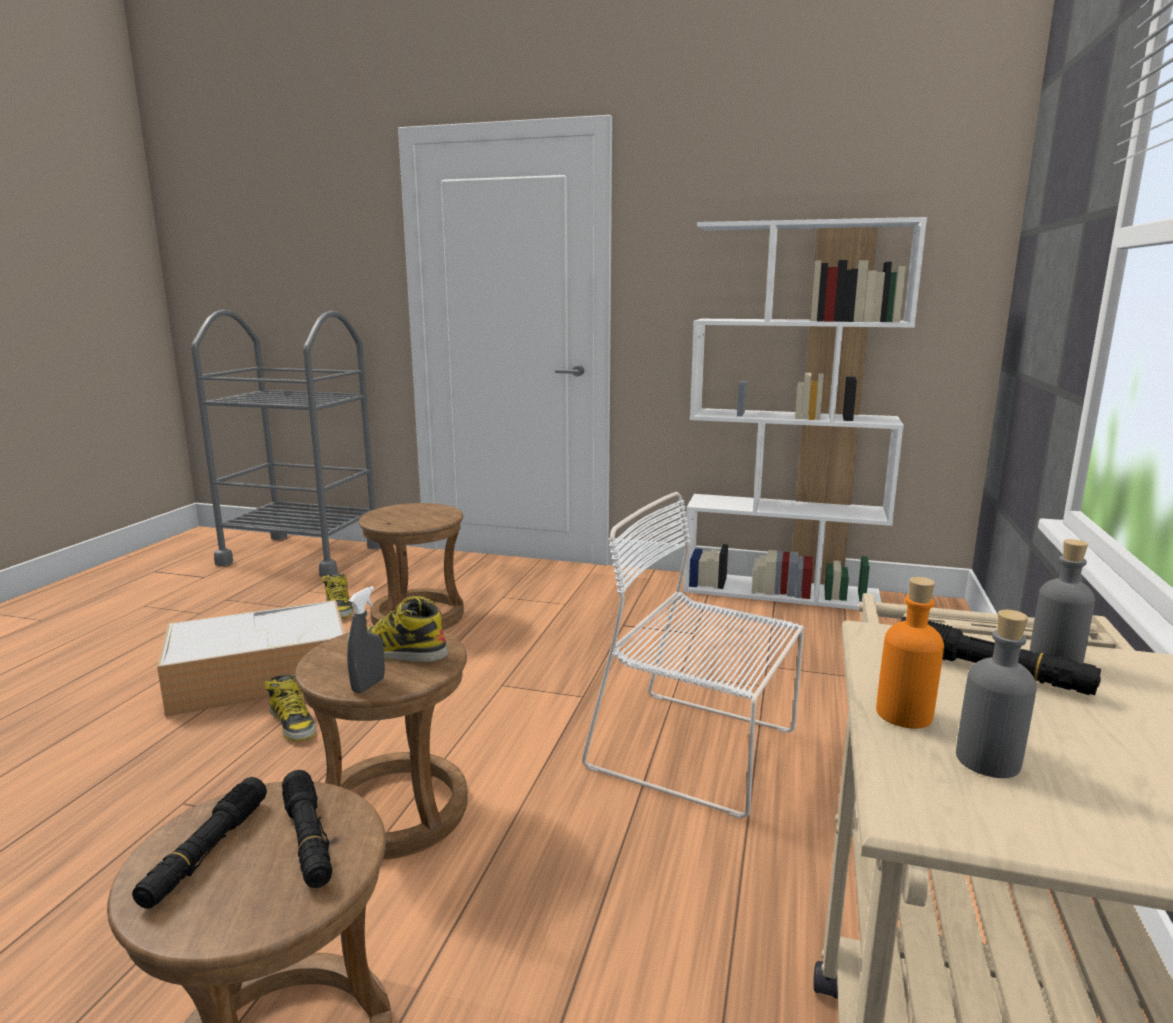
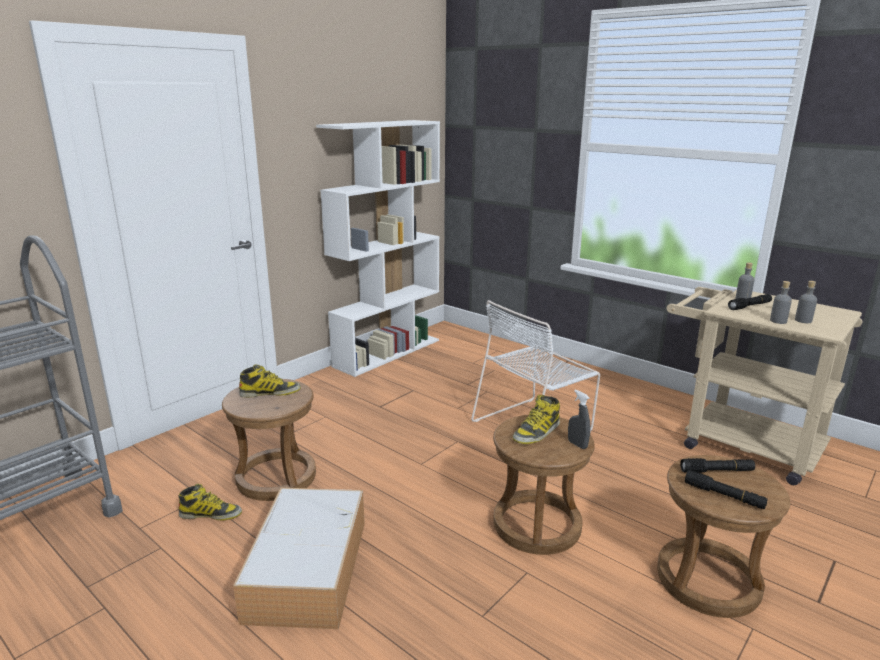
camera: 65 degrees left, 5 degrees up
(293, 724) = (406, 557): boot -> boot (270, 392)
(904, 714) = (778, 321): orange bottle -> grey bottle

